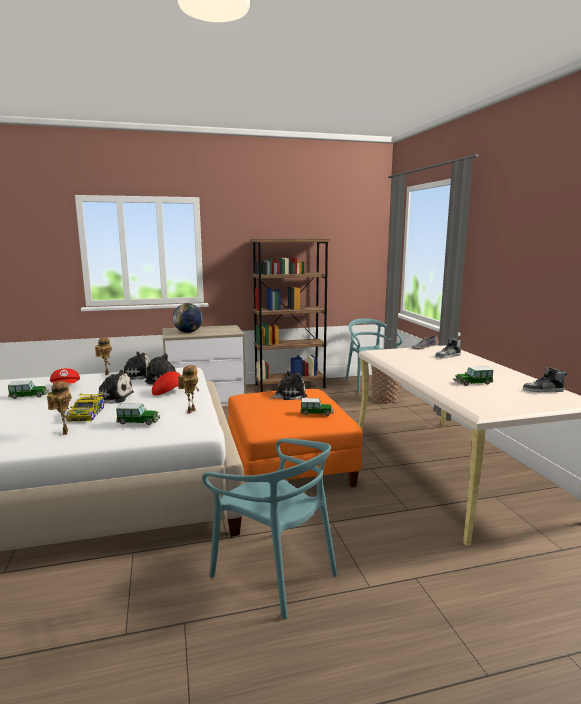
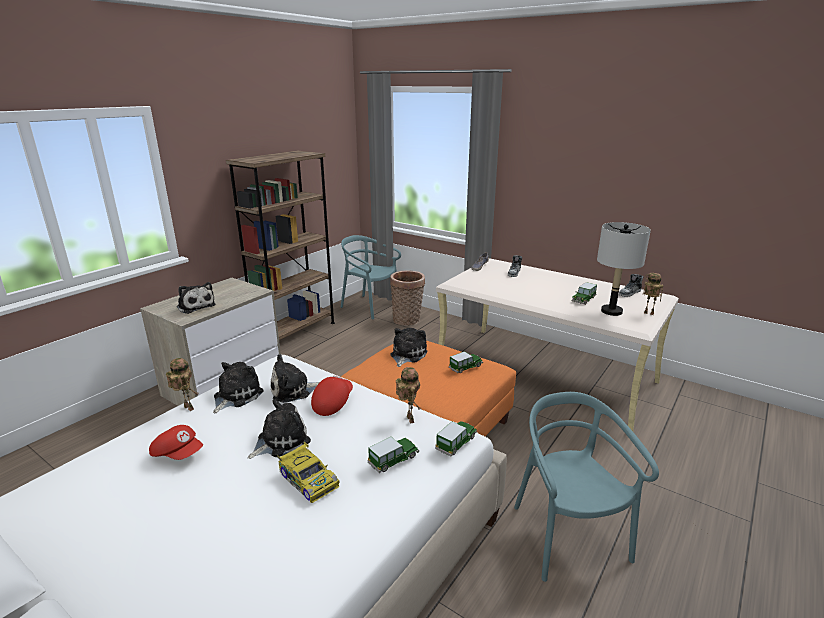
camera: 40 degrees left, 10 degrees up
(29, 396) = (152, 493): toy car -> toy car (456, 442)
(63, 432) = (338, 519): toy robot -> toy robot (647, 313)
(188, 332) = (195, 306): globe -> plush toy
(275, 572) = (567, 536): turquoise chair -> turquoise chair turned 105 degrees counterclockwise
(481, 395) = (611, 311): none -> grey table lamp

